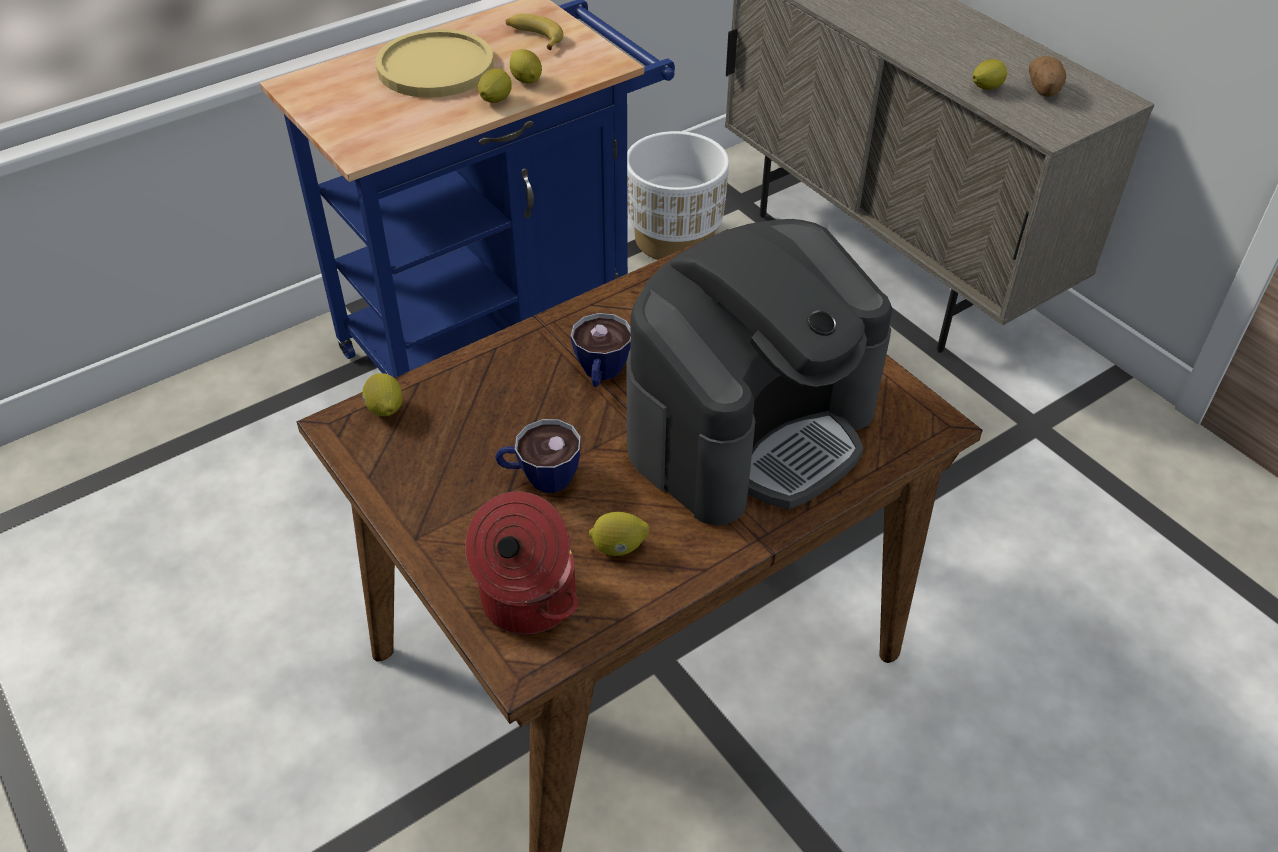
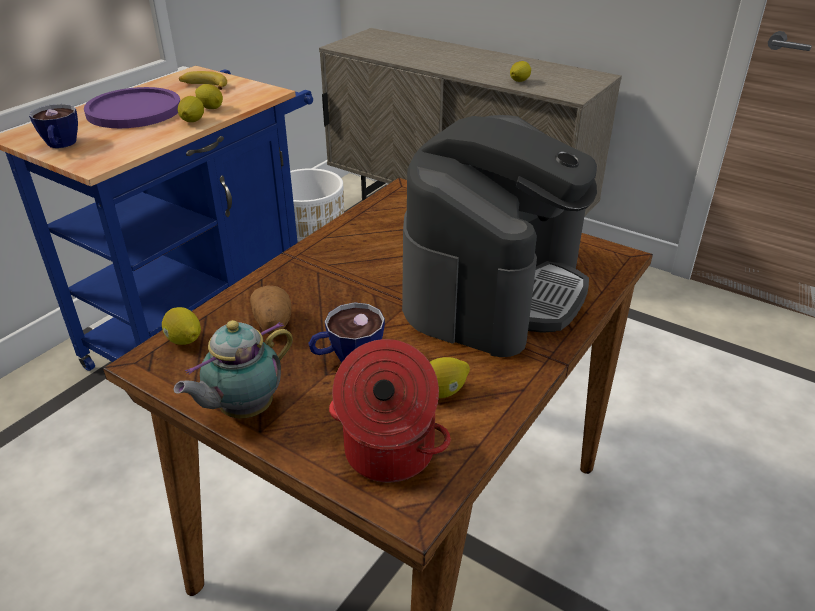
camera: 20 degrees left, 10 degrees down
(409, 510) = (243, 410): none -> teapot
(435, 67) = (134, 110): yellow plate -> purple plate
(601, 374) = (357, 278): cup -> cup (61, 145)
(1044, 90) = (554, 78): potato -> potato (273, 324)

